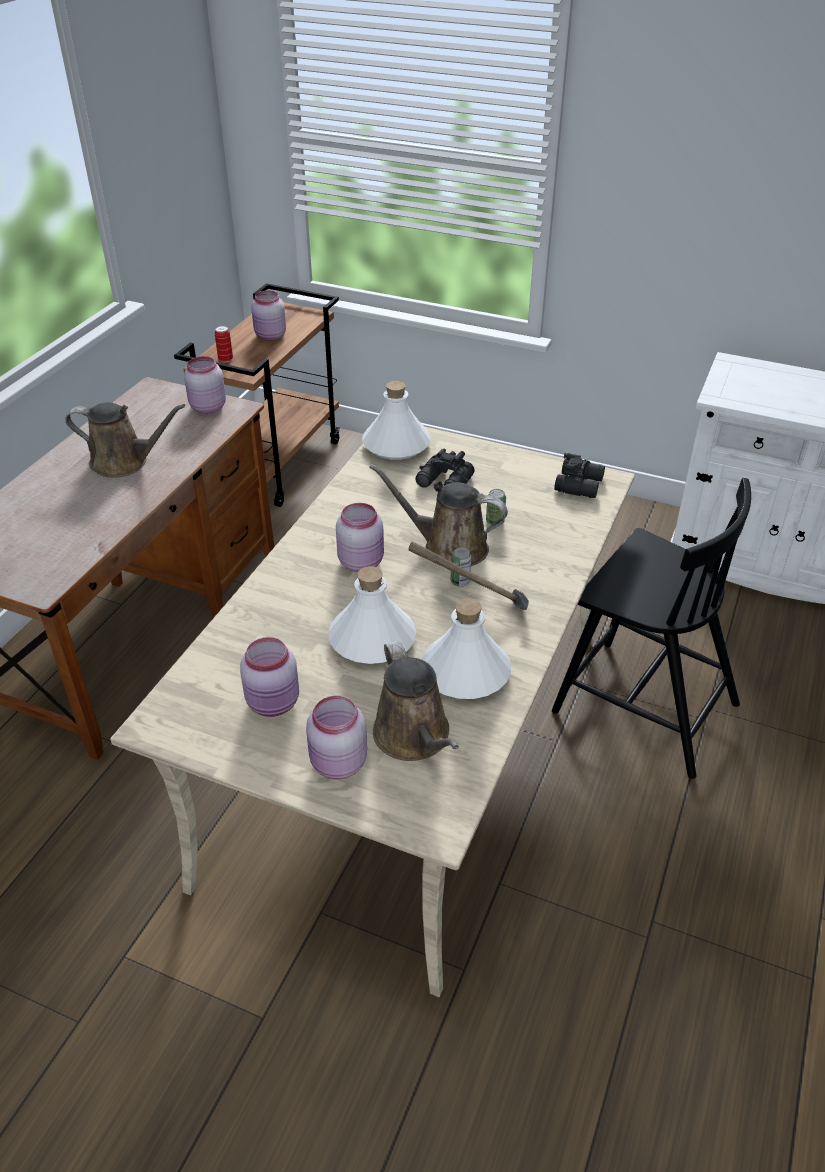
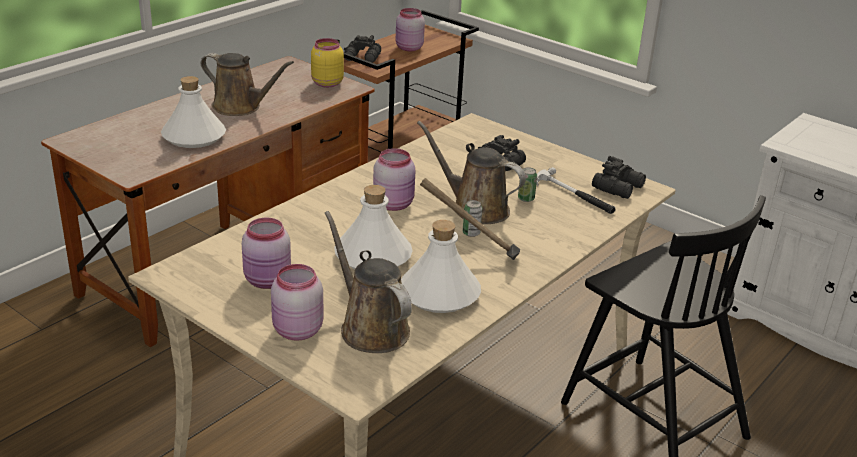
camera: 15 degrees right, 10 degrees down
(207, 407) = (326, 83): pink jar -> yellow jar
(225, 359) = (363, 58): can -> black binoculars
(396, 445) = (469, 132): white bottle -> white bottle (193, 137)
(414, 737) = (370, 328): brown watering can -> brown watering can turned 150 degrees clockwise
(540, 505) = (574, 195): none -> hammer

